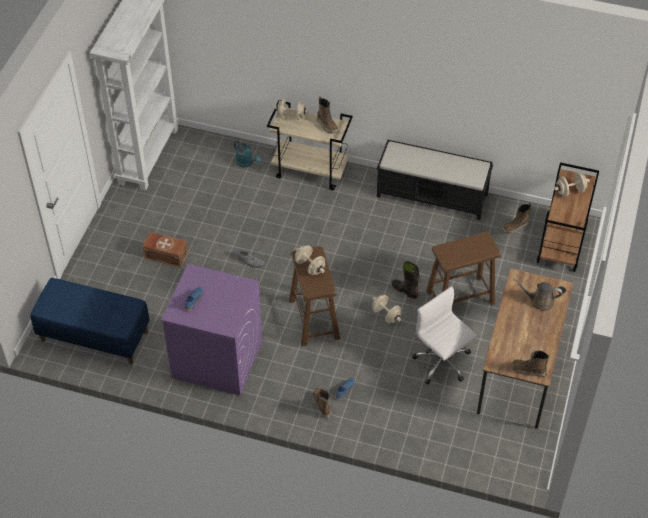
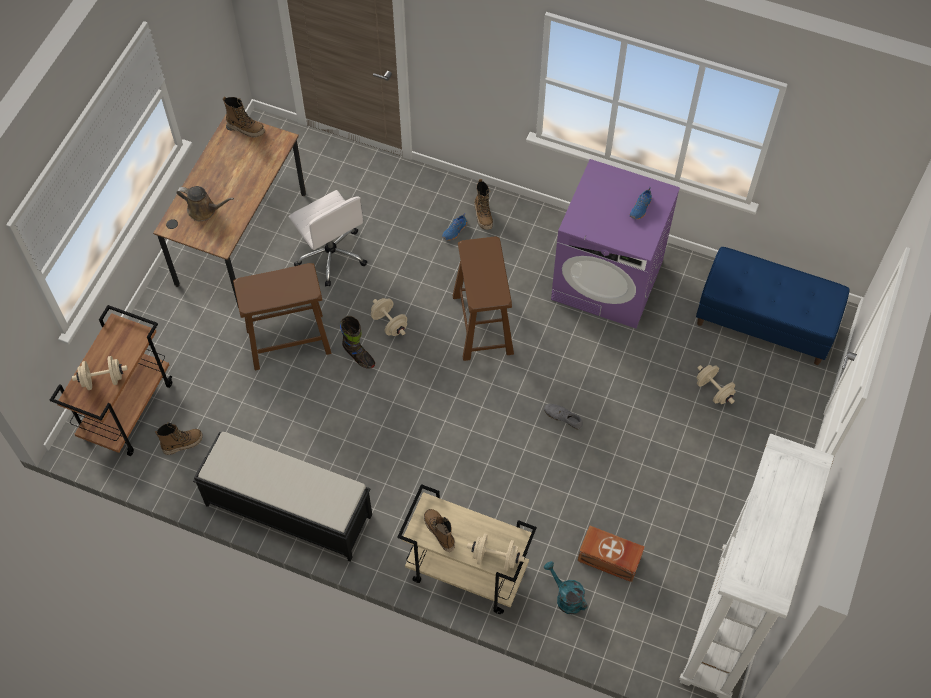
camera: 175 degrees left, 10 degrees up
(166, 255) = (682, 436): brown storage box -> brown storage box (610, 560)
(310, 266) = (488, 278): beige dumbbell -> beige dumbbell (713, 390)

